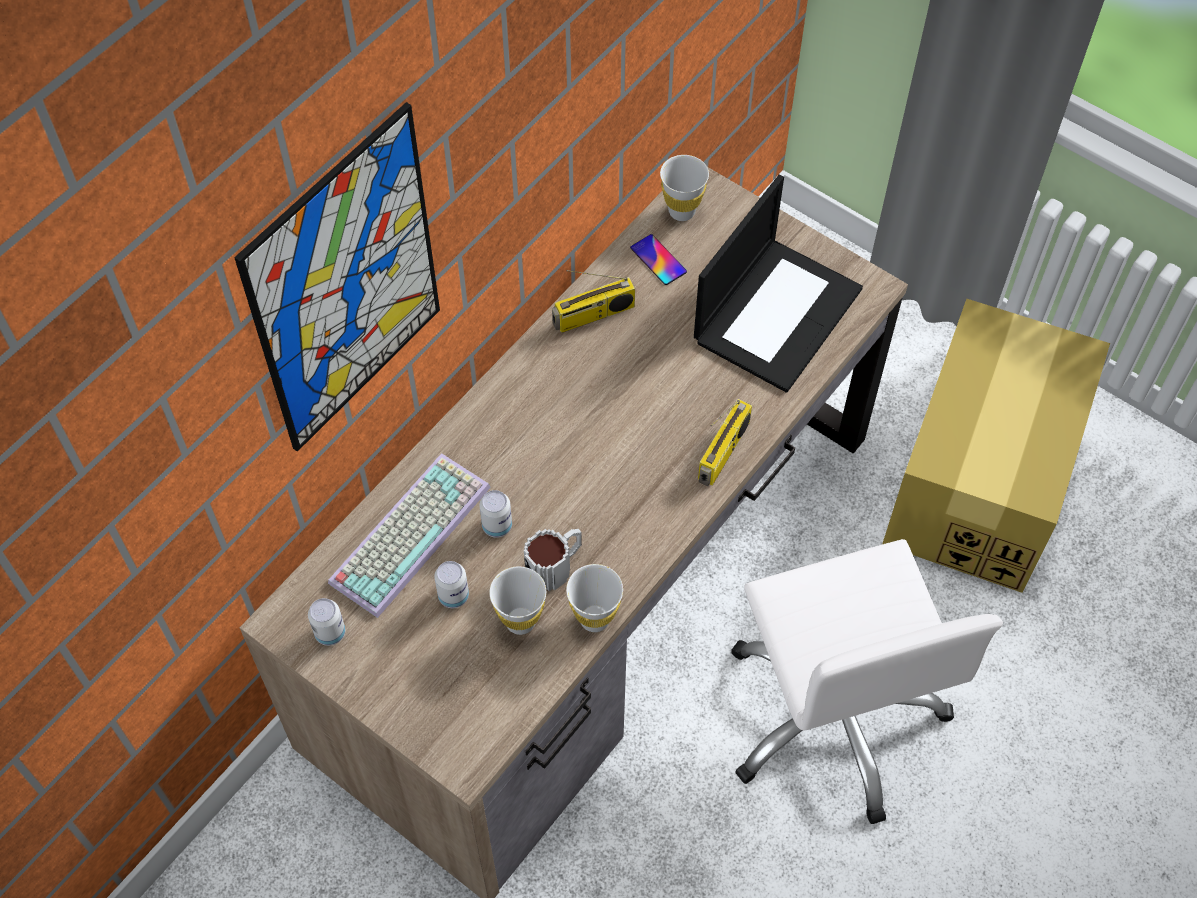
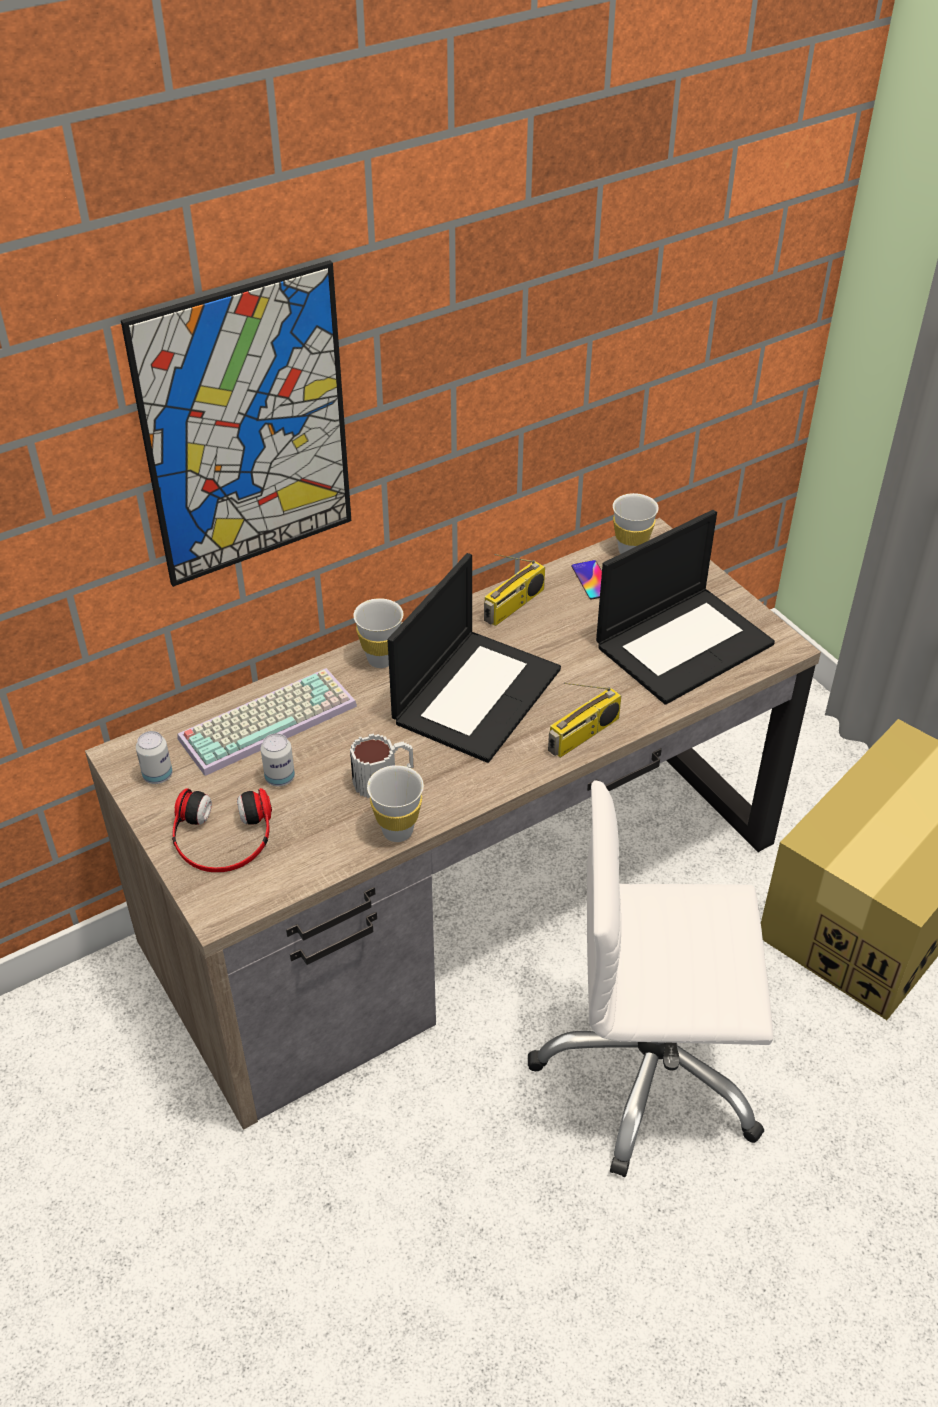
camera: 20 degrees right, 15 degrees down
(430, 682) = (222, 838): none -> headphones
(497, 526) = (347, 736): can -> none
(520, 621) = (329, 814): white cup -> white cup (381, 659)
(593, 316) = (514, 606): radio -> radio turned 45 degrees counterclockwise
(601, 435) = (476, 694): none -> laptop
(834, 714) = (650, 1070): white office chair -> white office chair turned 90 degrees clockwise

